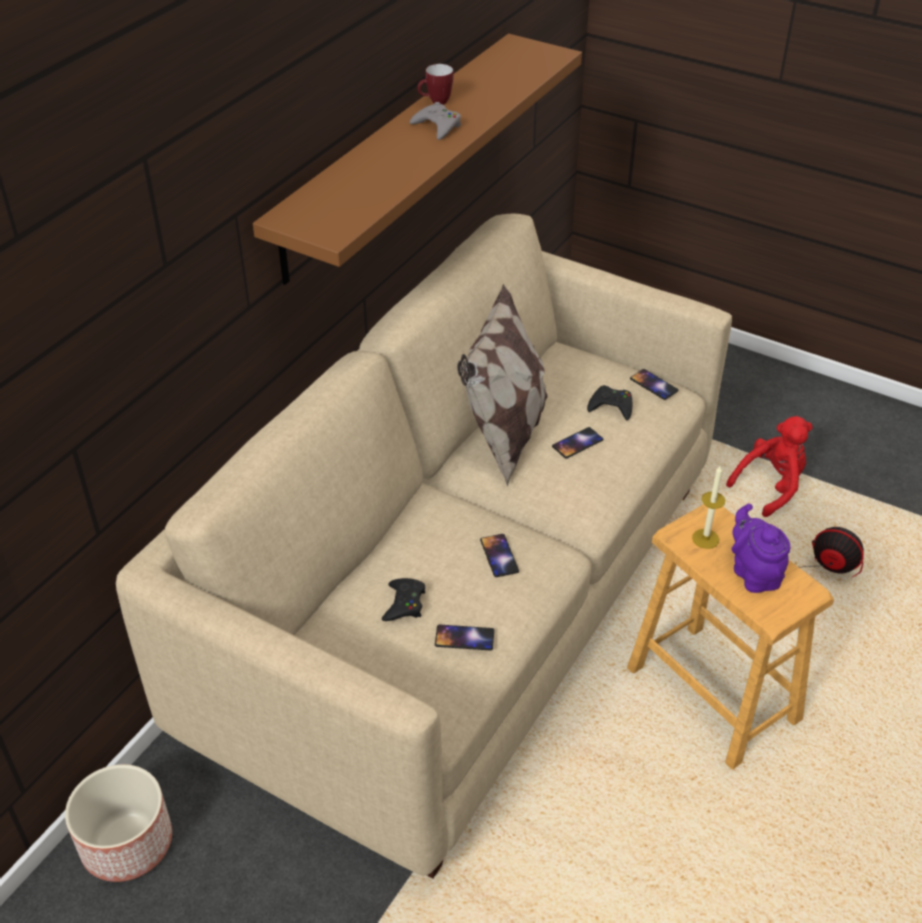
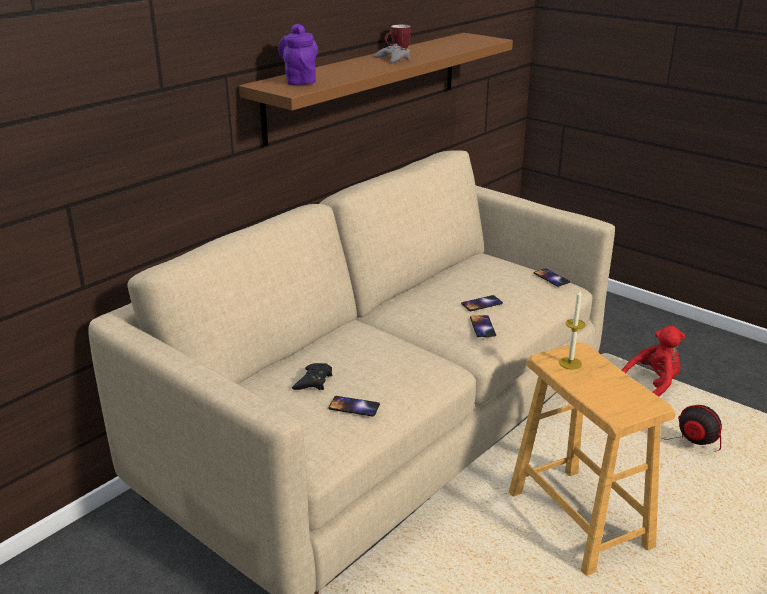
camera: 10 degrees right, 15 degrees down
(127, 842) = (69, 560): planter -> none
(499, 556) = (399, 361): phone -> phone (482, 326)
(504, 437) = (426, 296): pillow -> none
(611, 406) = (514, 286): black game controller -> none
(753, 573) = (607, 388): purple teapot -> purple teapot (300, 80)

